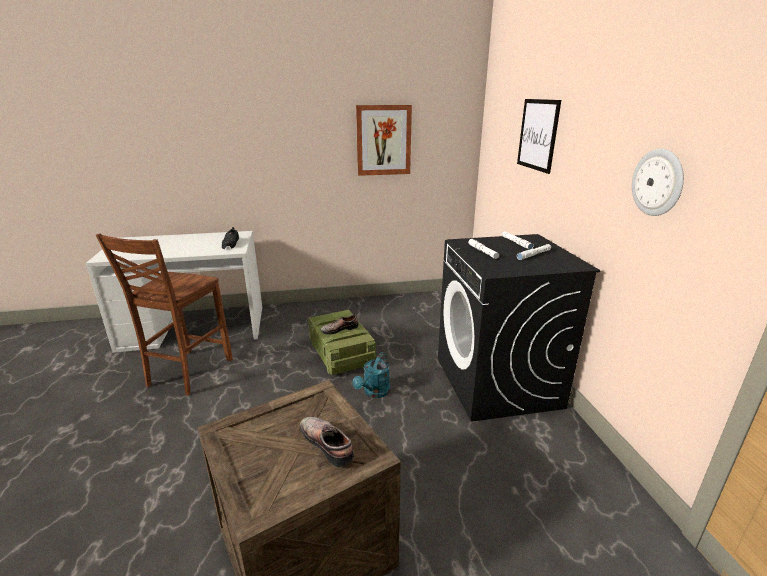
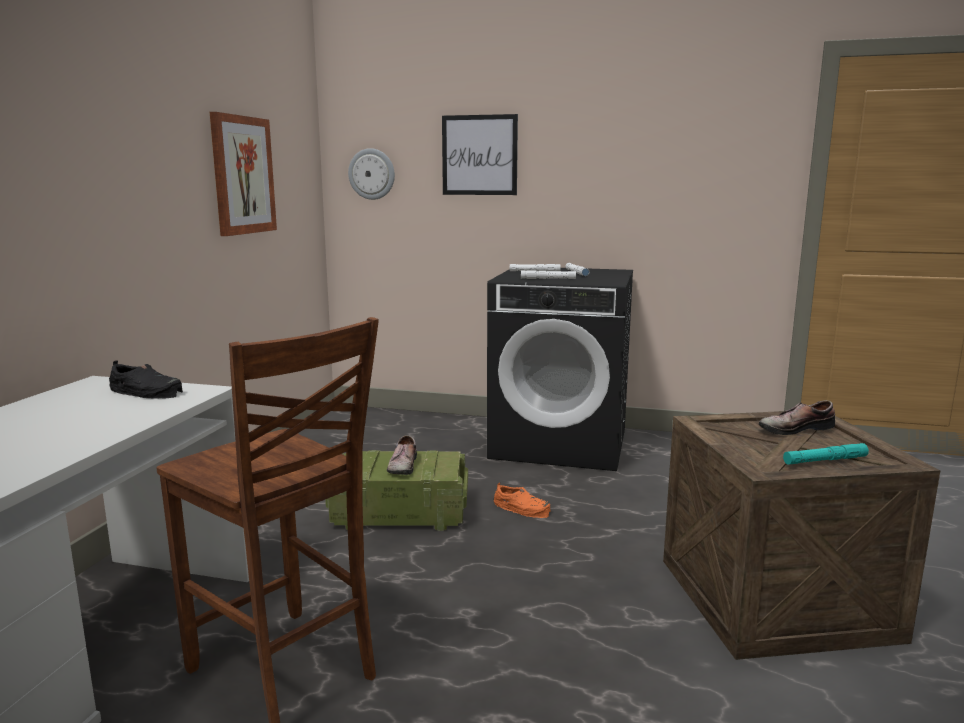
camera: 65 degrees left, 10 degrees down
(250, 463) = (825, 460): none -> turquoise flashlight
(374, 393) = (522, 508): turquoise watering can -> orange shoe
(658, 182) = (680, 175): wall clock -> wall clock (372, 174)

